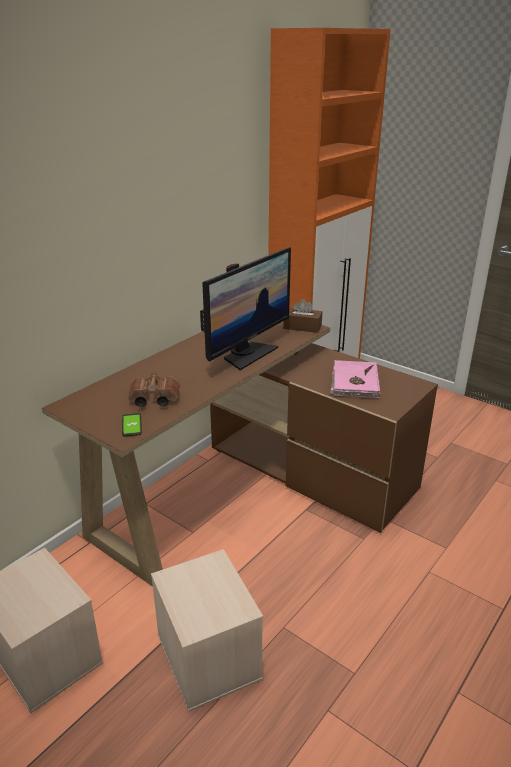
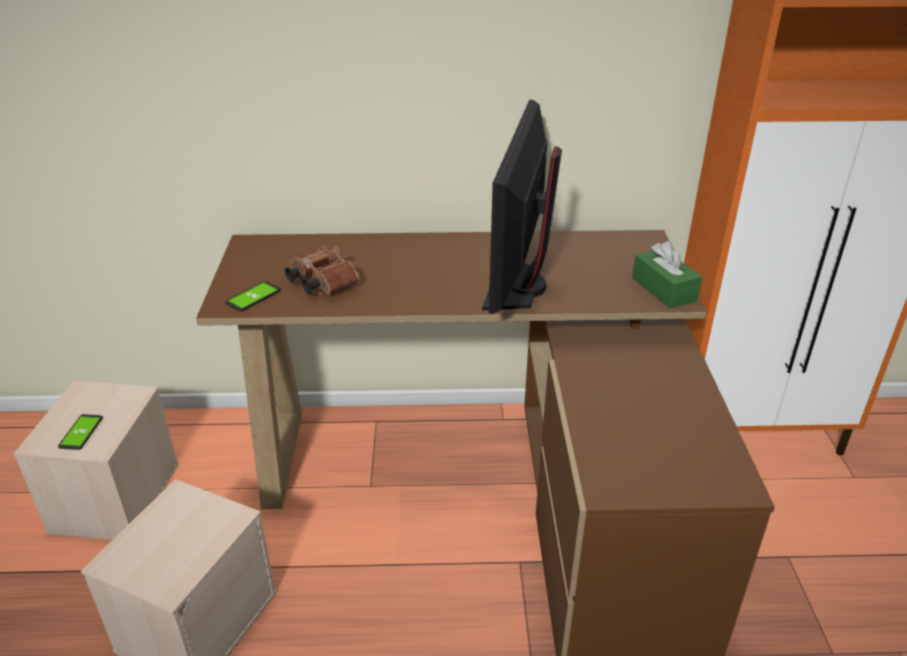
camera: 50 degrees right, 5 degrees up
(40, 602) = (81, 432): none -> phone
(247, 354) = (517, 286): monitor -> monitor turned 105 degrees clockwise
(302, 327) = (664, 289): brown tissue box -> green tissue box
(354, 382) = (637, 414): pink book -> none

